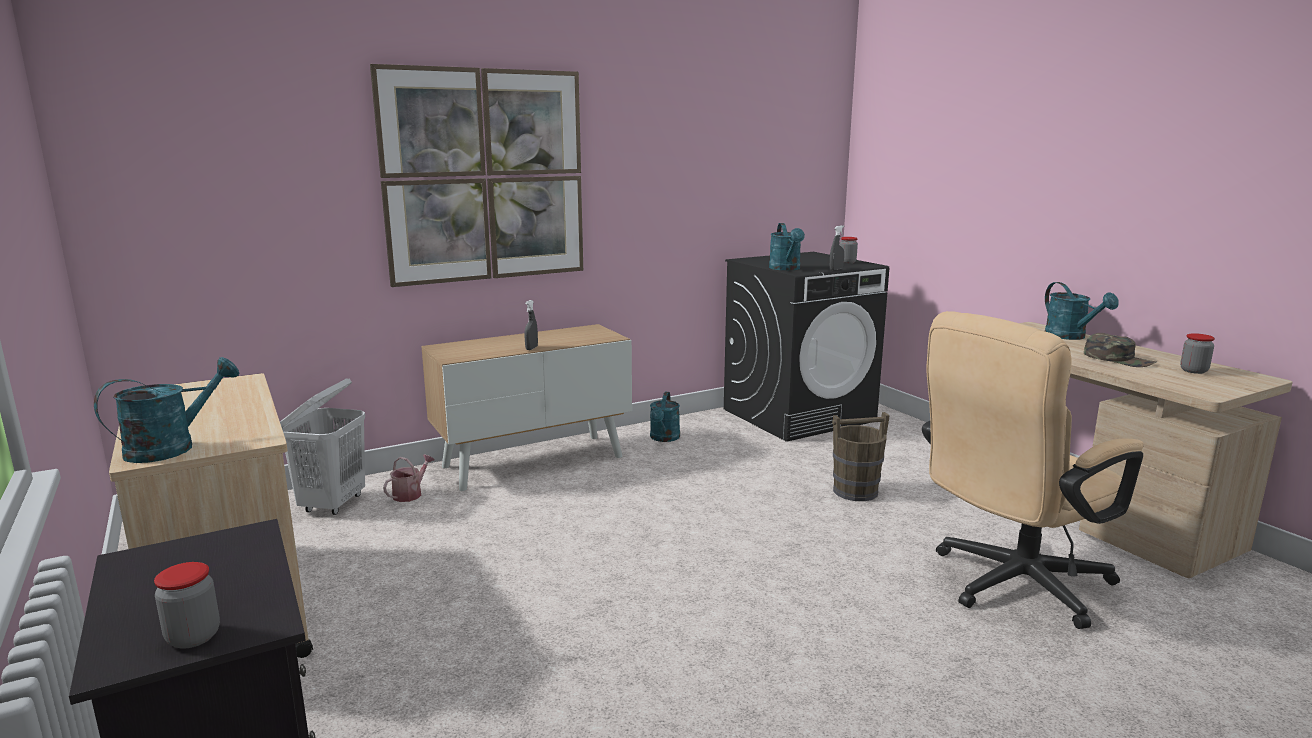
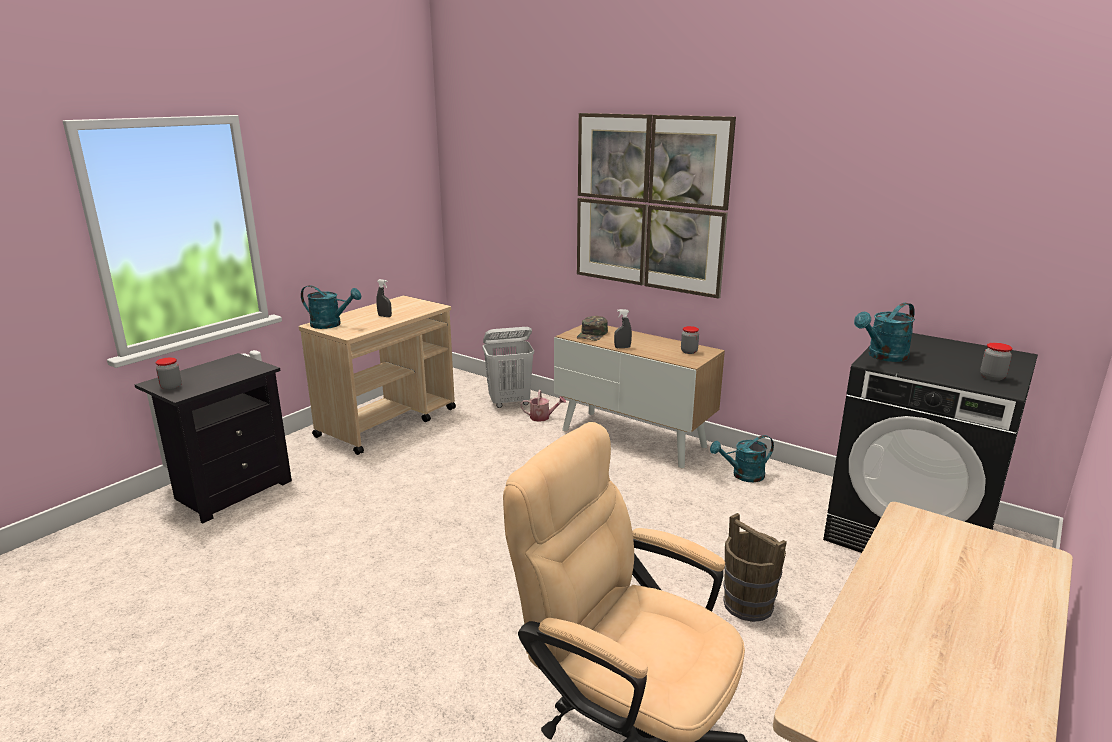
camera: 65 degrees right, 5 degrees up
(836, 269) = (929, 377): grey spray bottle -> grey spray bottle (385, 316)
(1071, 337) = (1017, 590): turquoise watering can -> none
(1118, 359) = (926, 632): green cap -> green cap (592, 334)
(1193, 371) = (951, 710): jar -> jar (689, 351)

